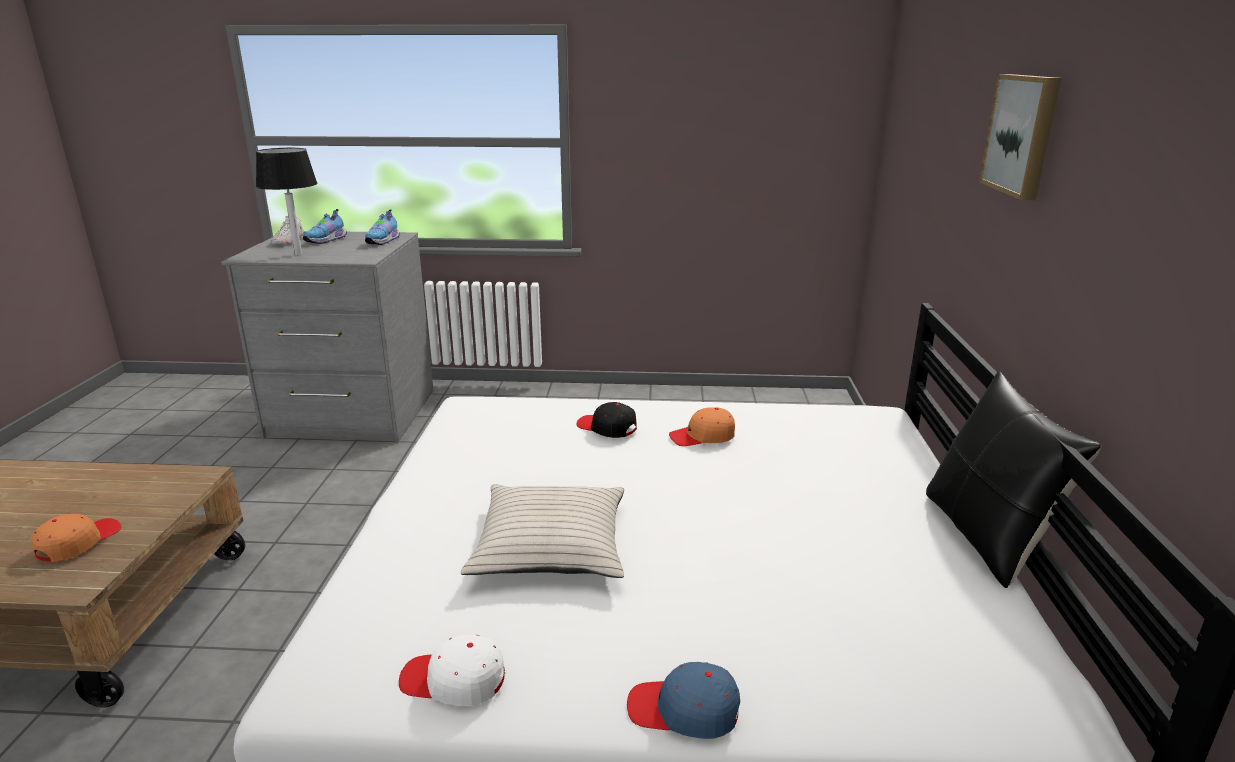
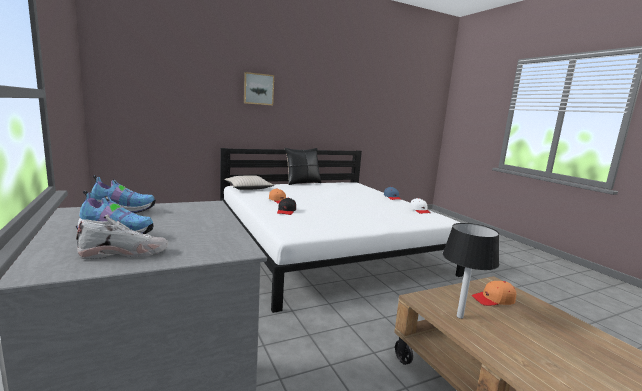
camera: 120 degrees left, 10 degrees down
(298, 254) = (204, 229): black table lamp -> black table lamp (459, 316)
(551, 546) = (365, 209): beige pillow -> beige pillow (248, 188)

